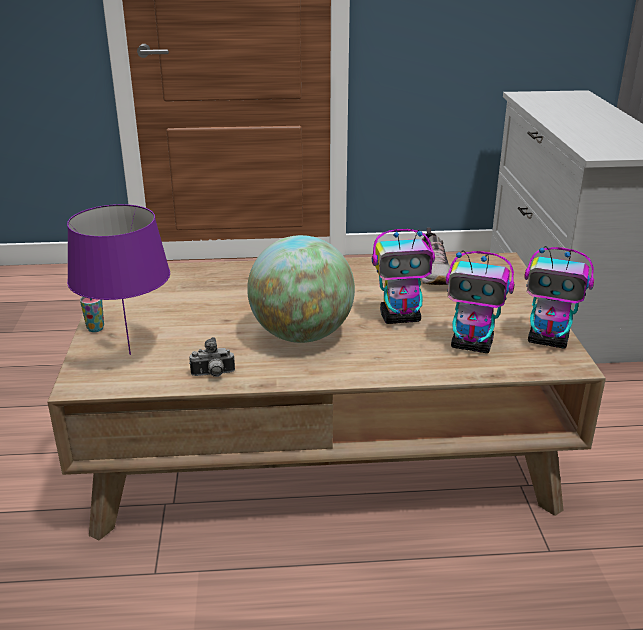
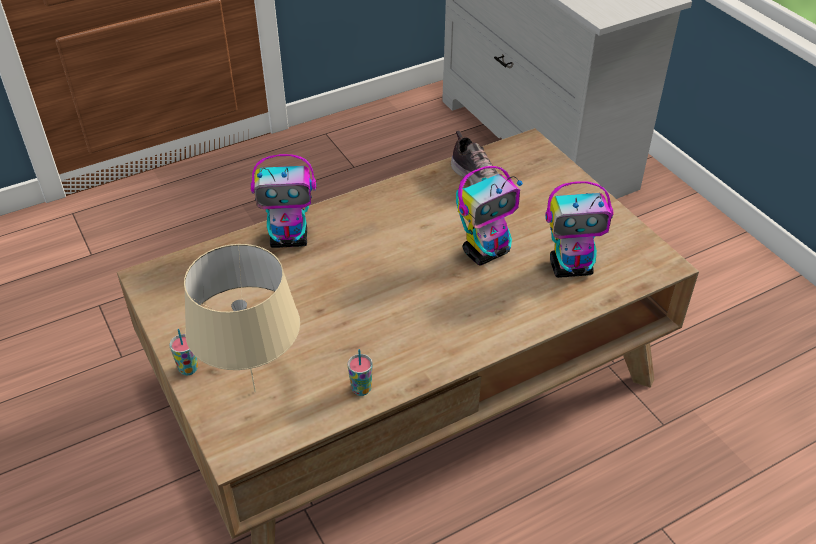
camera: 25 degrees left, 15 degrees up
(129, 354) = (254, 392): purple table lamp -> beige table lamp
(213, 375) = (361, 389): camera -> cup
(301, 335) = (408, 306): globe -> none
(549, 340) = (630, 240): toy robot -> toy robot (290, 239)

